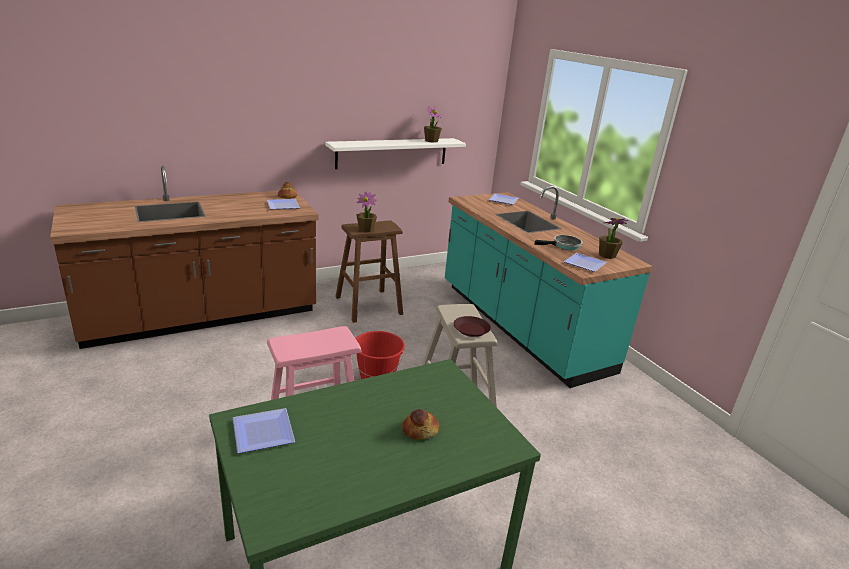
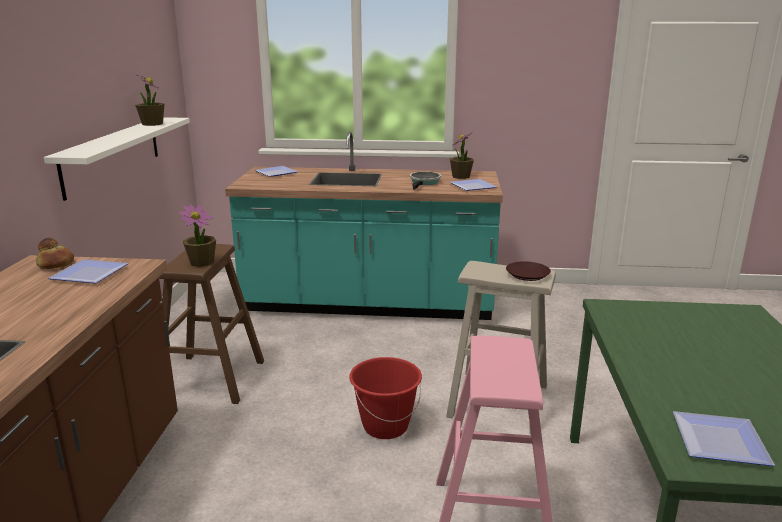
camera: 55 degrees left, 5 degrees down
(420, 430) = (721, 345): bread -> none

